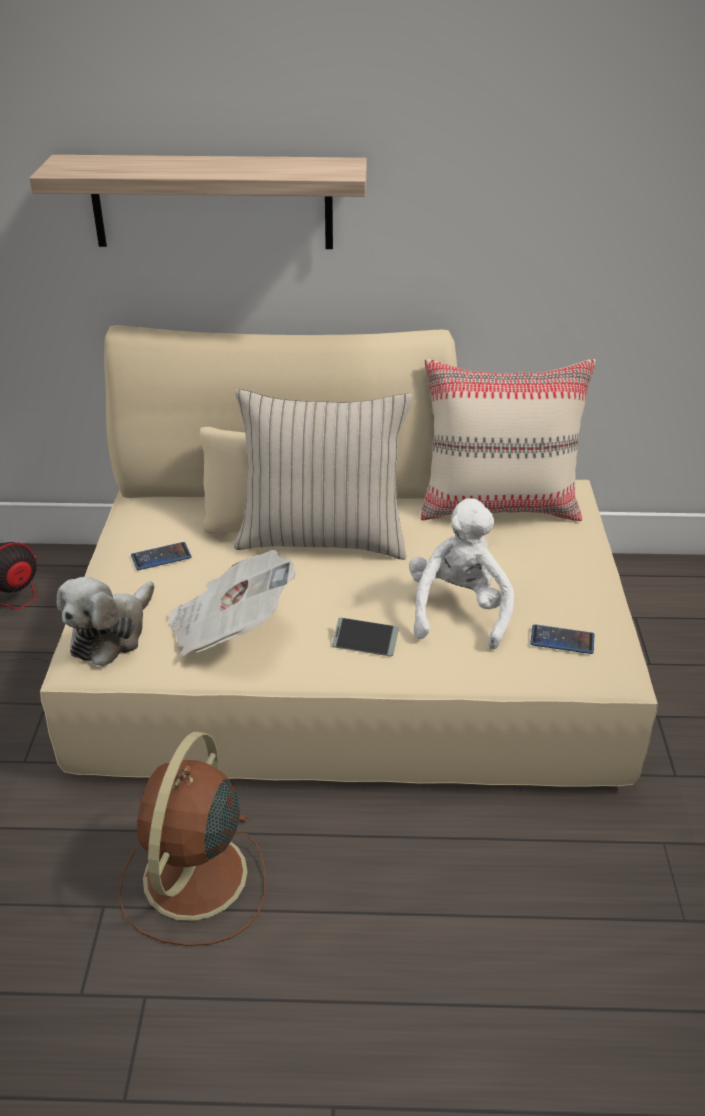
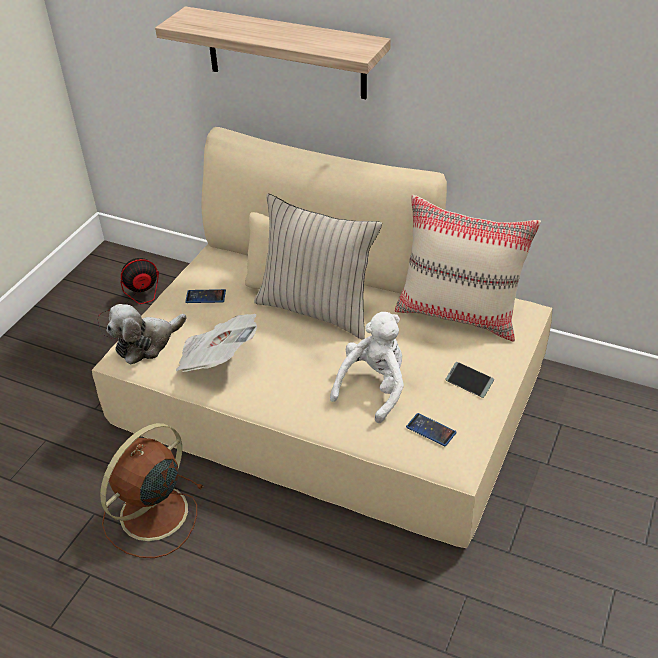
camera: 25 degrees right, 5 degrees up
(365, 642) = (297, 393): phone -> phone (469, 383)

